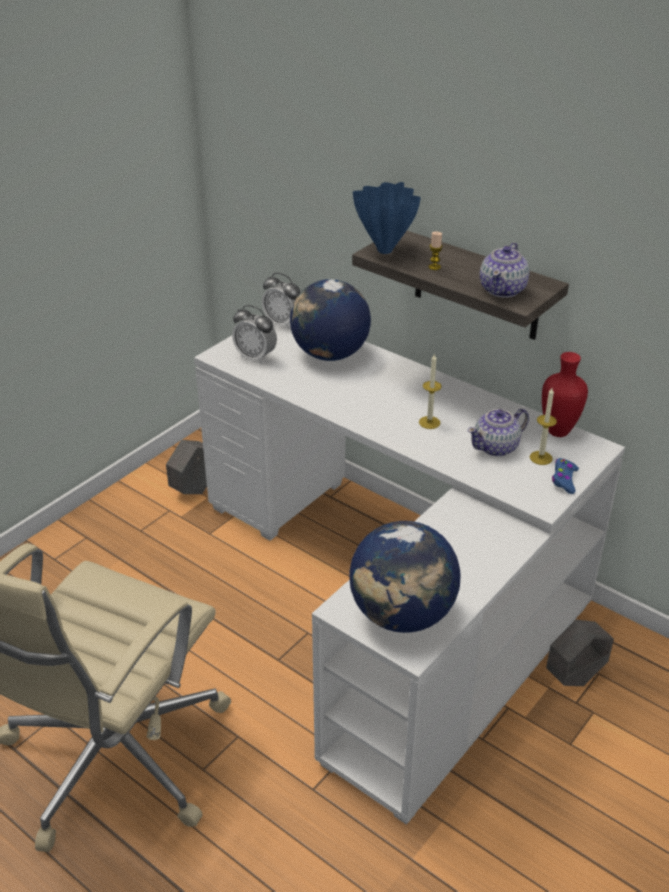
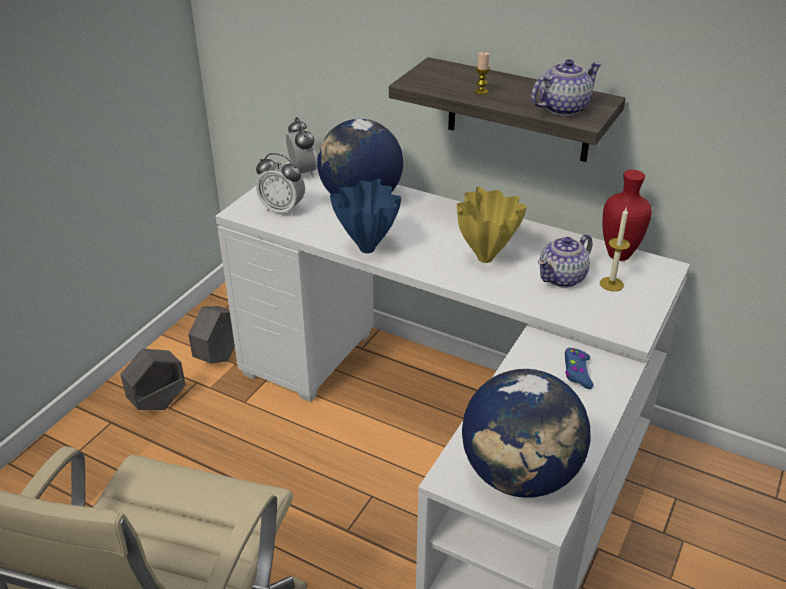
camera: 10 degrees left, 0 degrees up
(283, 323) = (302, 172): alarm clock -> alarm clock turned 135 degrees counterclockwise
(384, 251) = (422, 80): blue vase -> blue vase (366, 250)
(429, 422) = (485, 259): candle -> yellow vase
(503, 289) = (562, 108): teapot -> teapot turned 135 degrees counterclockwise
(564, 480) = (643, 304): blue game controller -> blue game controller (577, 372)
(574, 677) = (654, 505): grey planter -> grey planter (159, 403)

